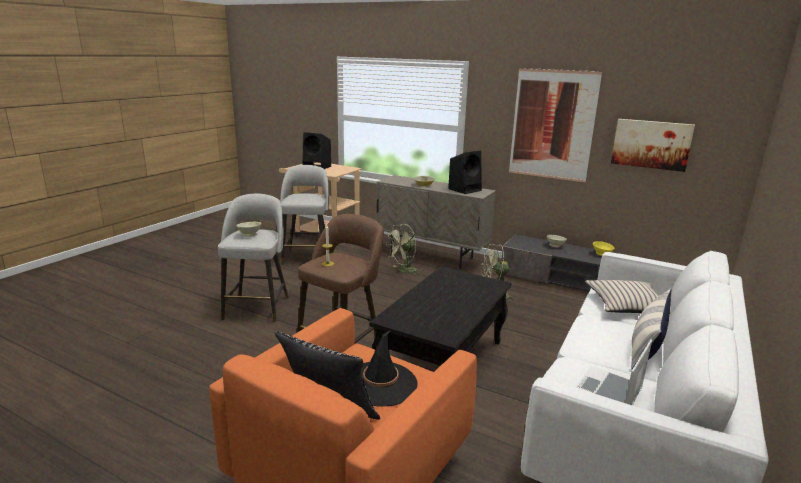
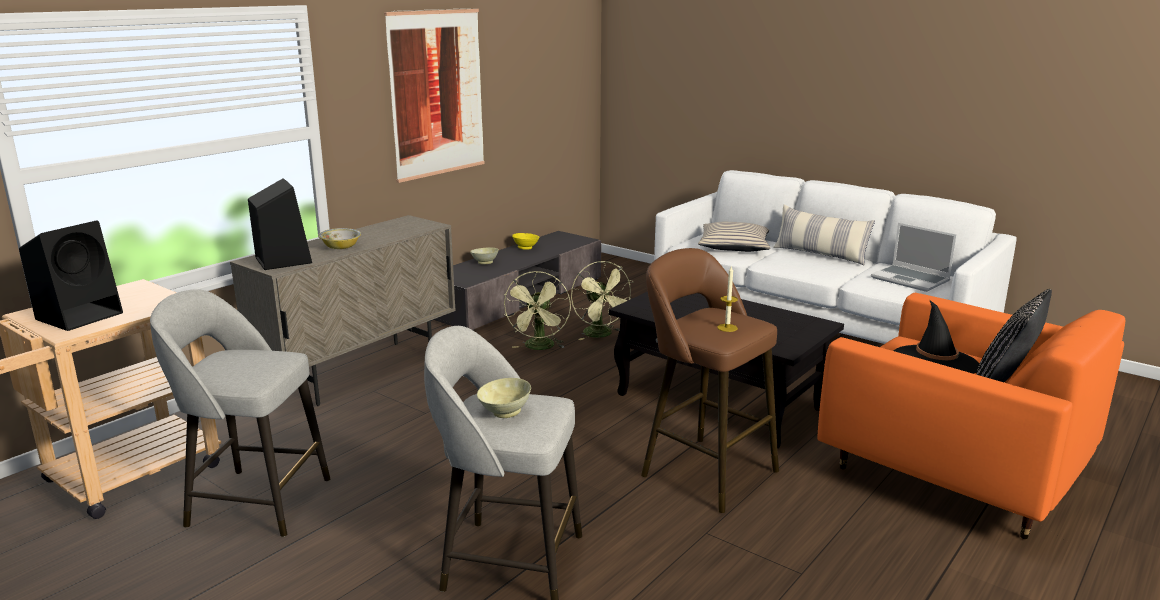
camera: 80 degrees left, 0 degrees up
(404, 271) = (412, 401): green fan -> green fan (601, 335)
(465, 189) = (392, 228): black speaker -> black speaker (282, 260)
(651, 144) = (530, 94): picture -> none

